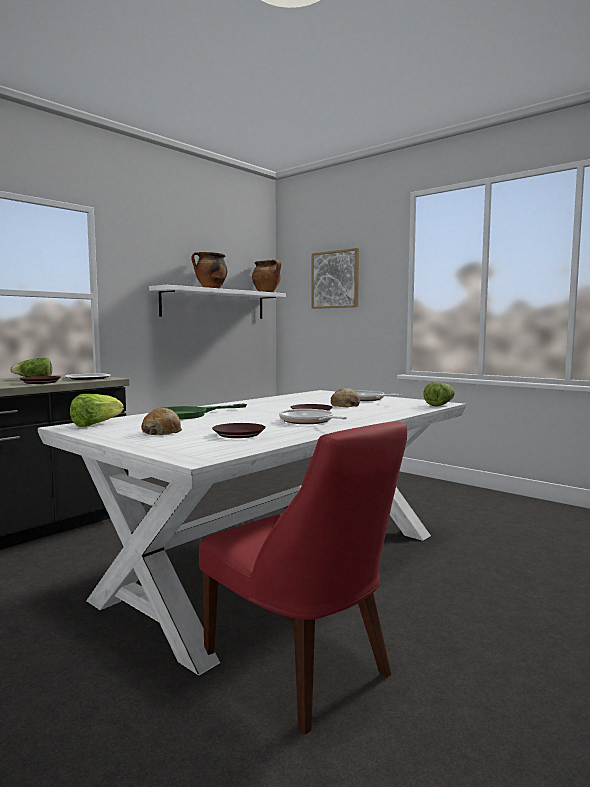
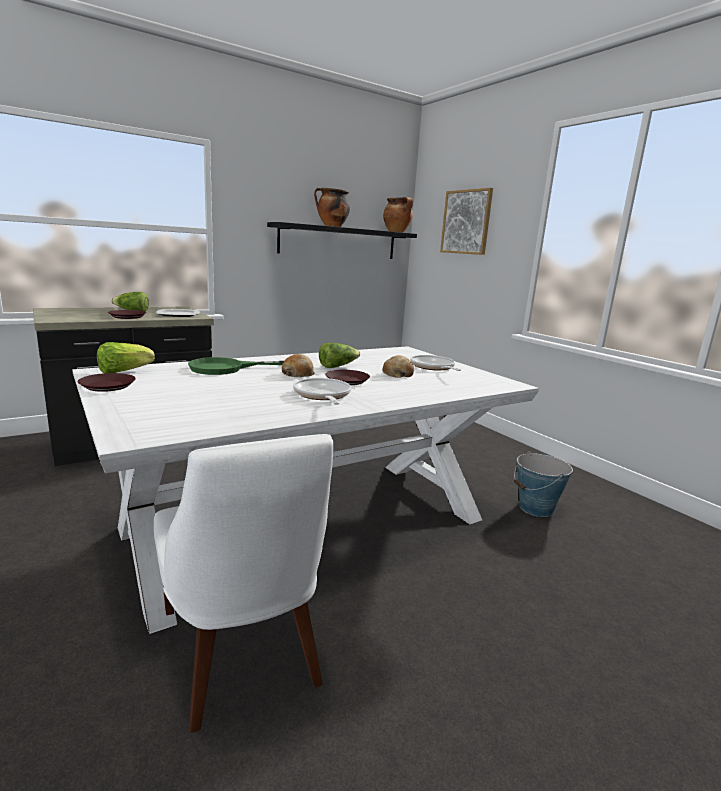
camera: 15 degrees right, 10 degrees up
(162, 432) = (162, 391): bread -> bread (298, 373)
(214, 304) = (339, 242): white shelf -> black shelf
(239, 434) = (226, 406): brown plate -> brown plate (108, 386)
(302, 671) = (242, 655): red chair -> white chair
(439, 405) = (504, 386): lettuce -> lettuce (337, 366)
(467, 520) = (536, 508): none -> bucket

